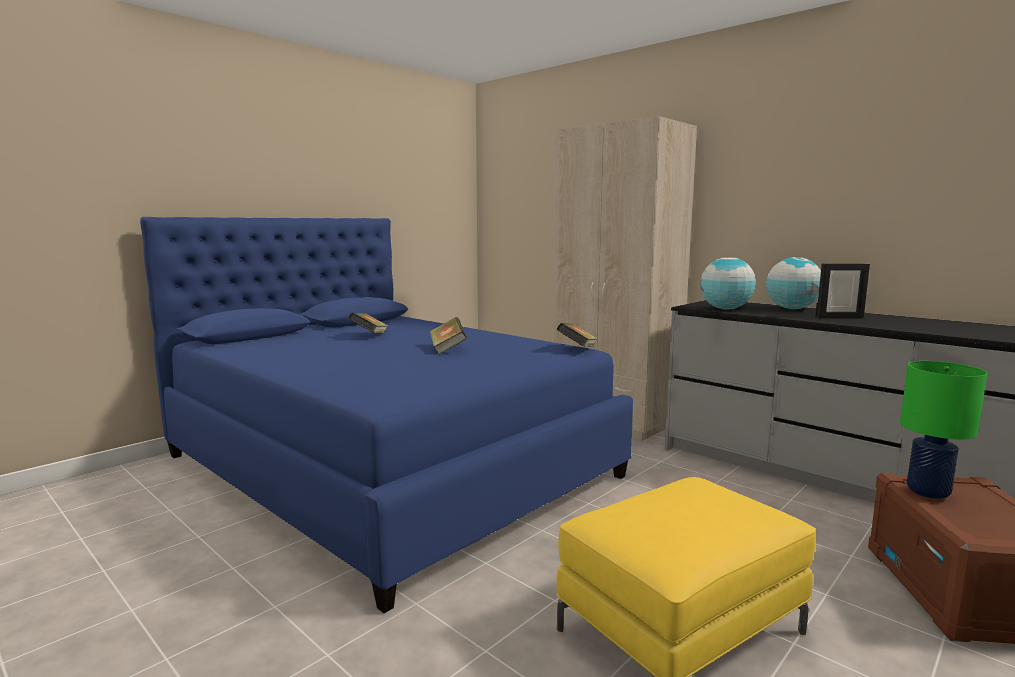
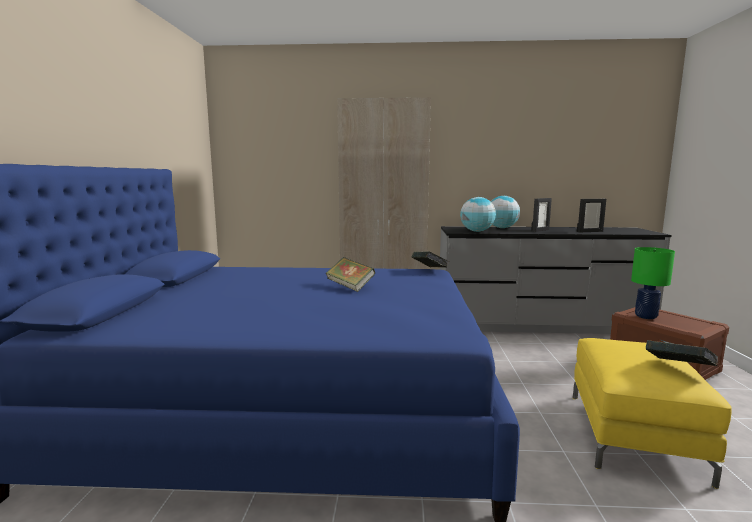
camera: 40 degrees left, 0 degrees up
(369, 336) = (241, 288): book -> book (678, 368)
(930, 328) = (589, 231): none -> picture frame

